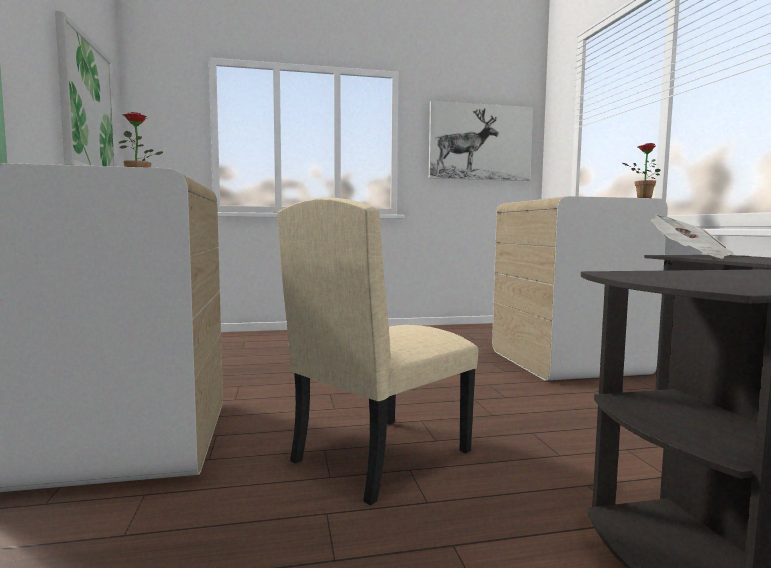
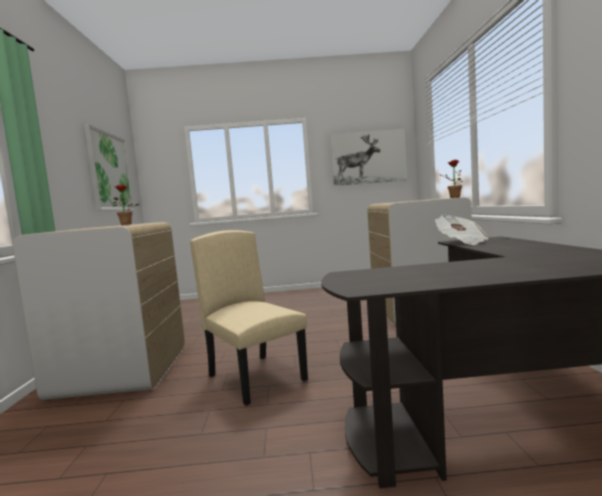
camera: 10 degrees right, 0 degrees up
(380, 456) = (257, 377): beige chair -> beige chair turned 90 degrees clockwise

